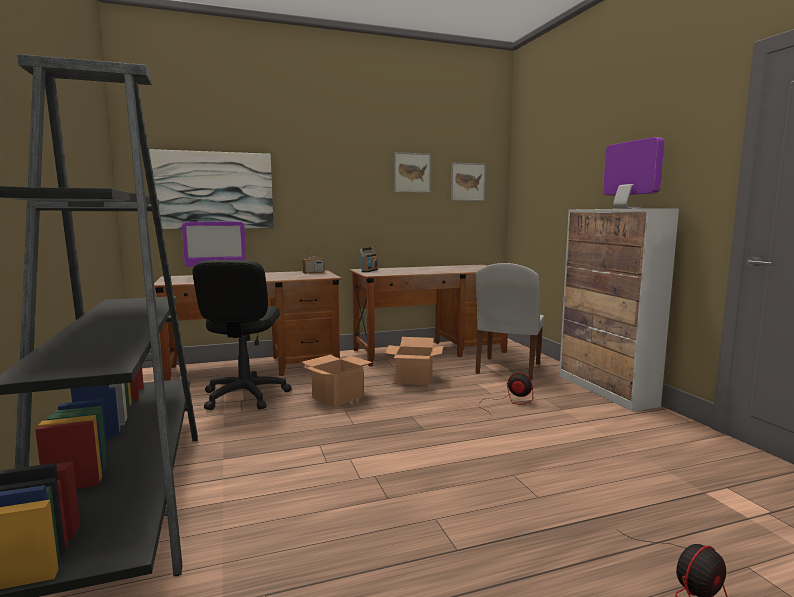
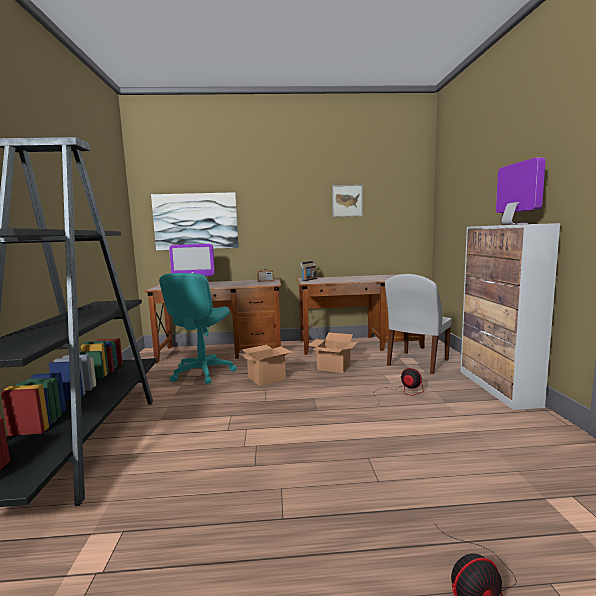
camera: 15 degrees right, 0 degrees up
(244, 396) = (202, 372): black office chair -> turquoise office chair
(467, 182) = (395, 206): picture -> none

